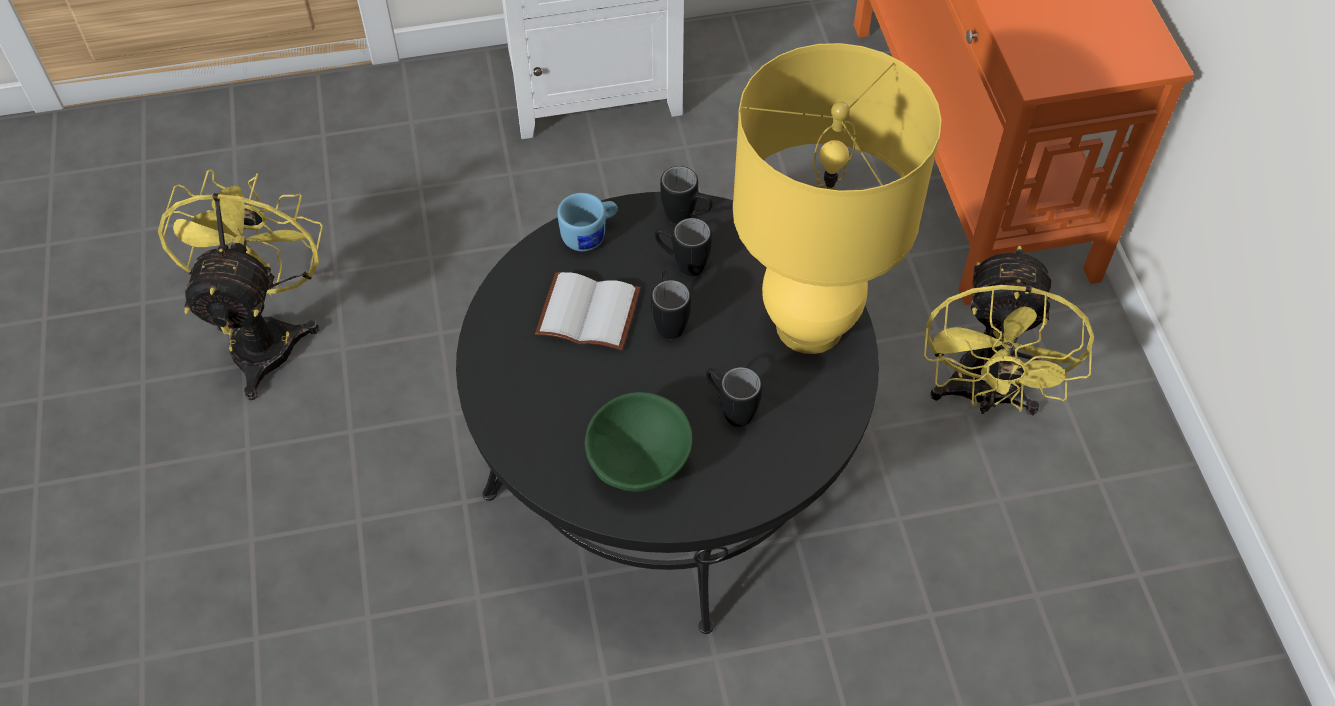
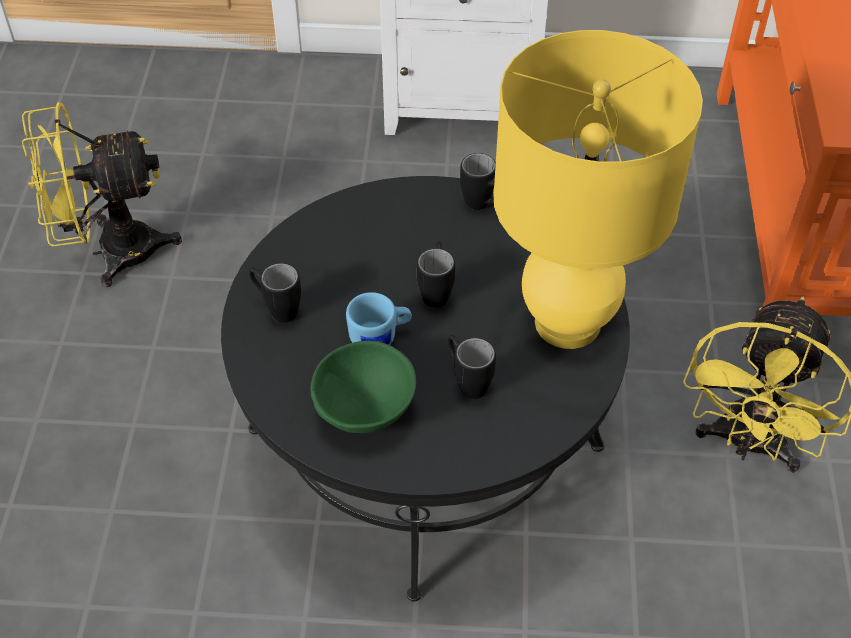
camera: 15 degrees right, 5 degrees down
(267, 334) = (111, 252): yellow fan -> yellow fan turned 120 degrees counterclockwise
(590, 235) = (389, 203): blue mug -> blue mug (380, 337)
(590, 311) = (367, 268): white book -> none
(682, 264) = (465, 244): black mug -> black mug (277, 308)

